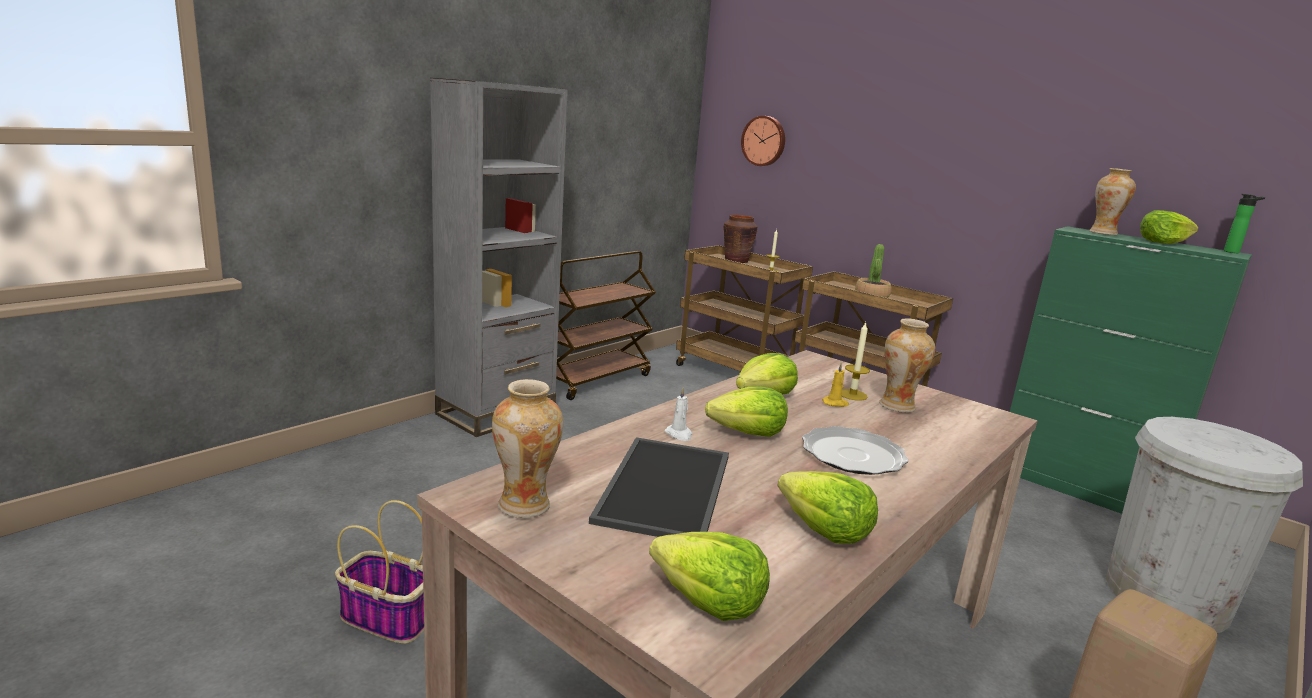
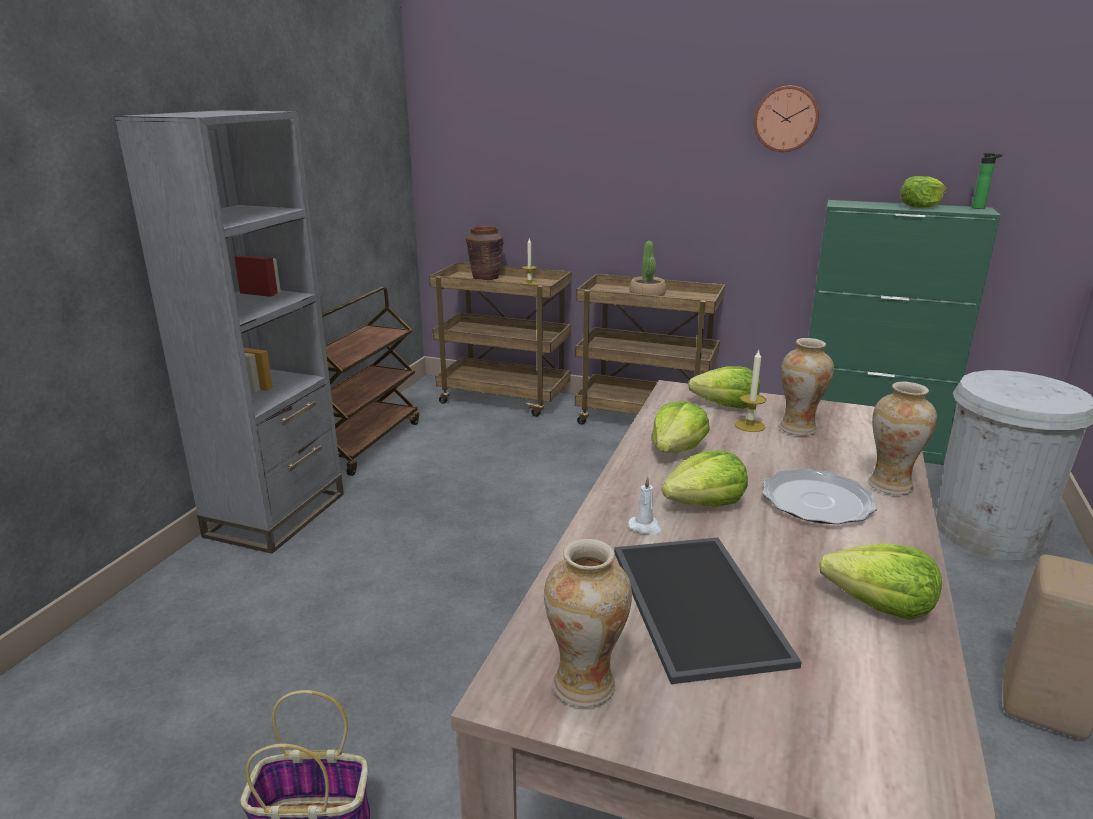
camera: 20 degrees left, 5 degrees up
(709, 602) = (872, 742): lettuce -> lettuce (726, 405)
(764, 141) = (493, 140): wall clock -> wall clock (786, 119)
(835, 403) = (745, 441): yellow candle -> none
(1103, 233) = (866, 203): vase -> vase (890, 485)

